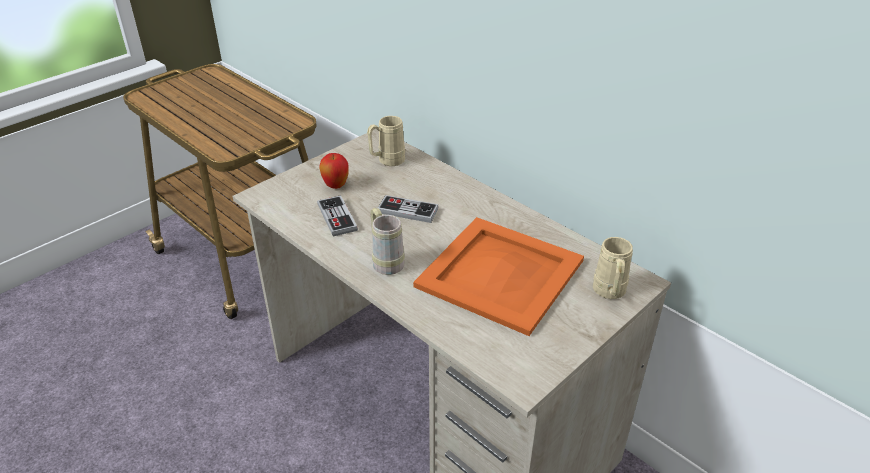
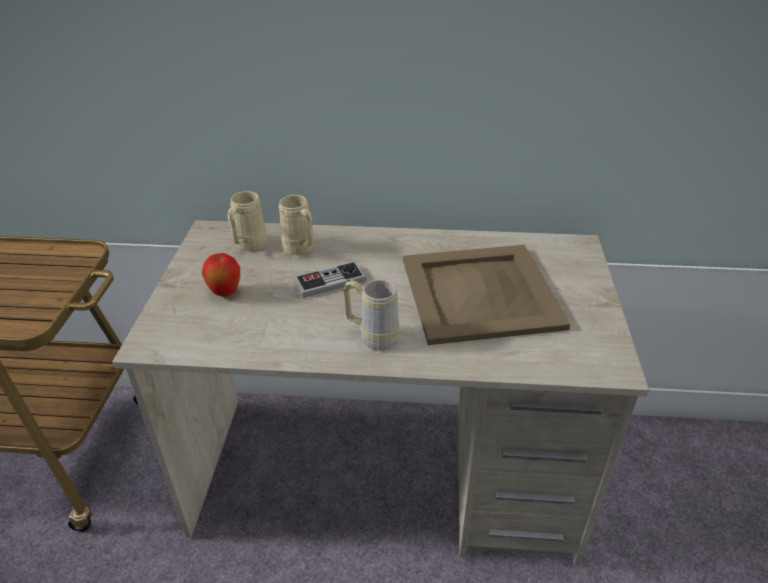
camera: 40 degrees left, 0 degrees up
(337, 217) = (268, 322): game controller -> none
(501, 273) = (481, 292): orange tray -> beige tray
(609, 294) = (574, 265): beige mug -> beige mug (301, 250)

